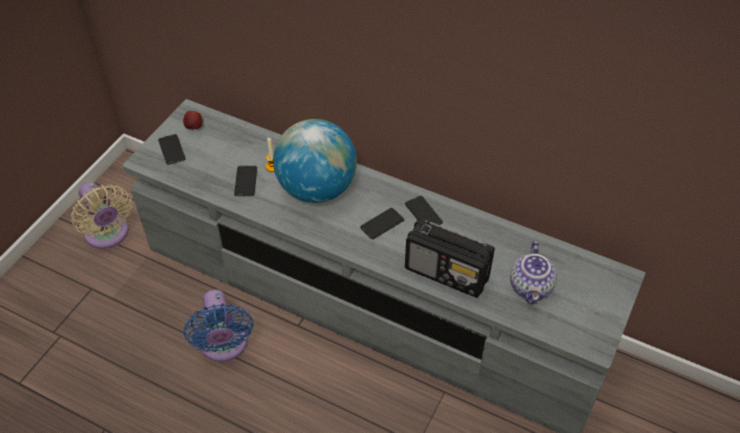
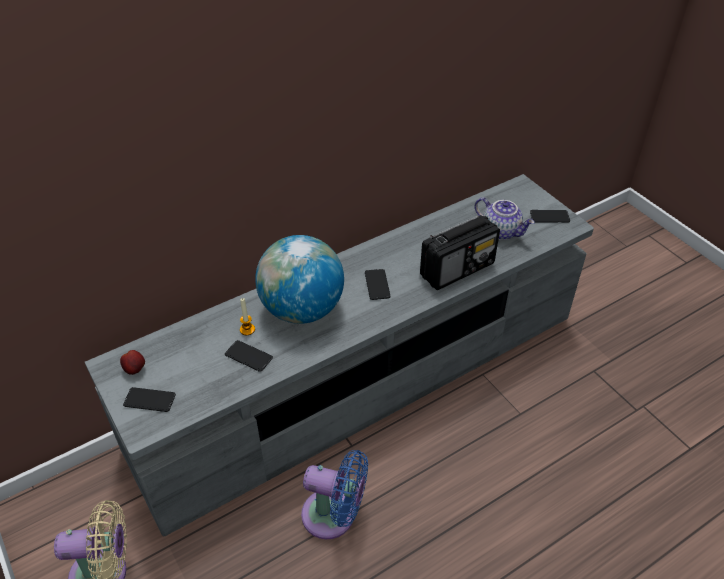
camera: 60 degrees left, 5 degrees down
(423, 213) = (385, 256): phone -> phone (549, 217)

